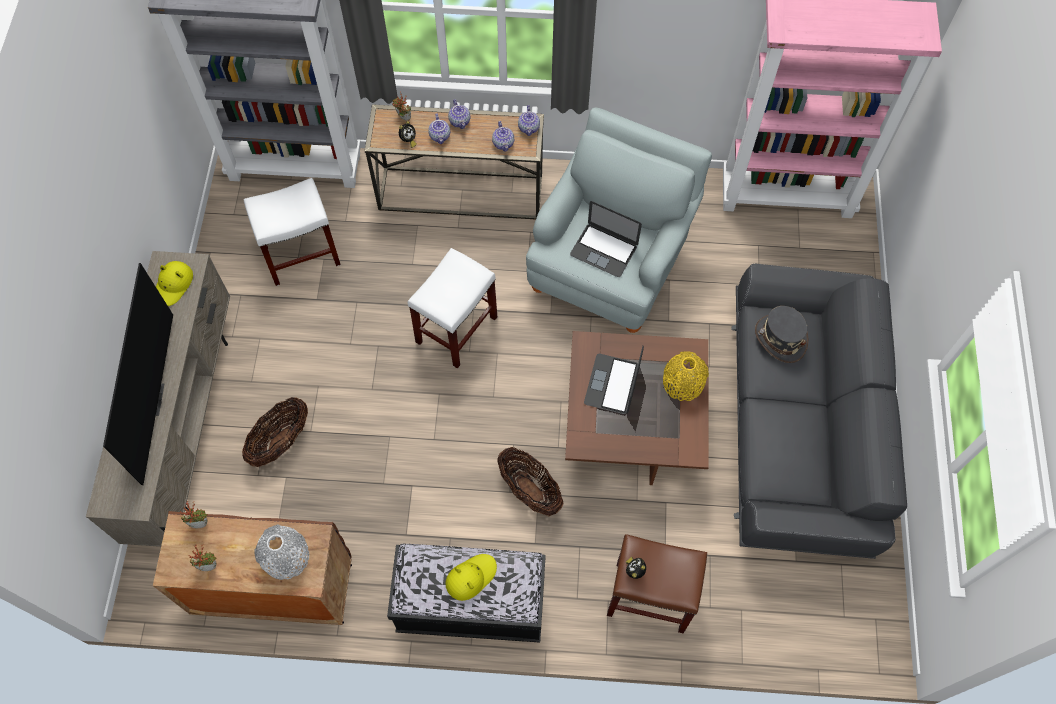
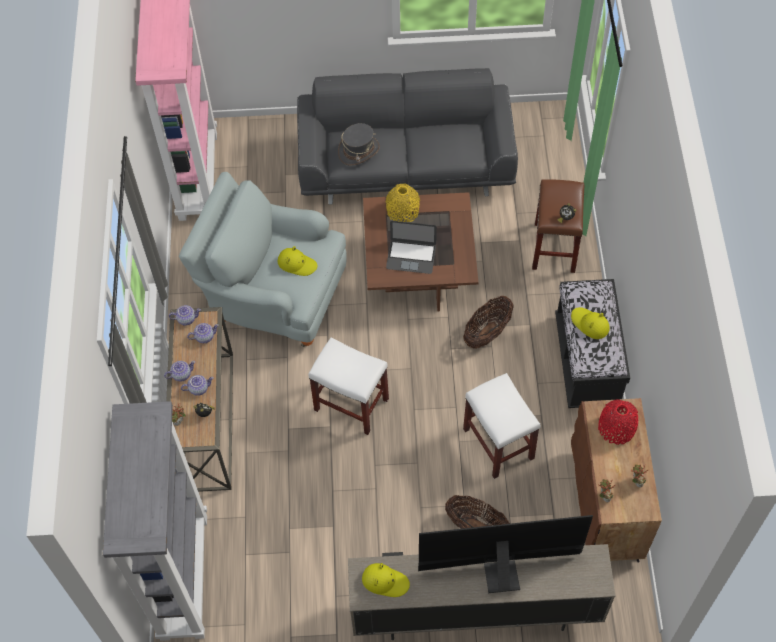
camera: 95 degrees left, 5 degrees down
(286, 557) = (616, 428): grey vase -> red vase
(301, 256) = (287, 549): white stool -> white stool (499, 444)
(604, 250) = (297, 264): laptop -> yellow hat

